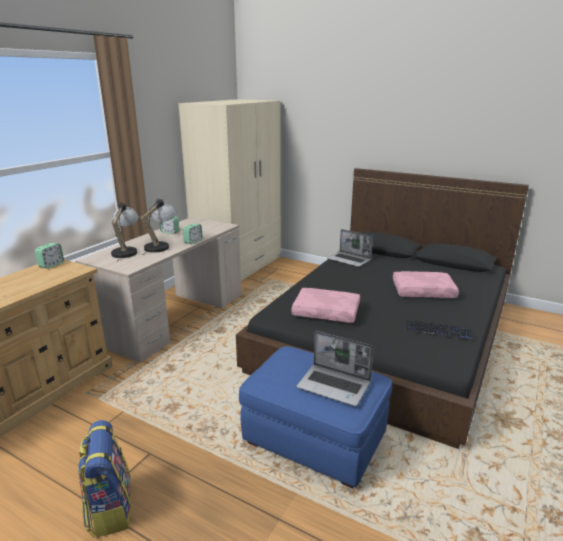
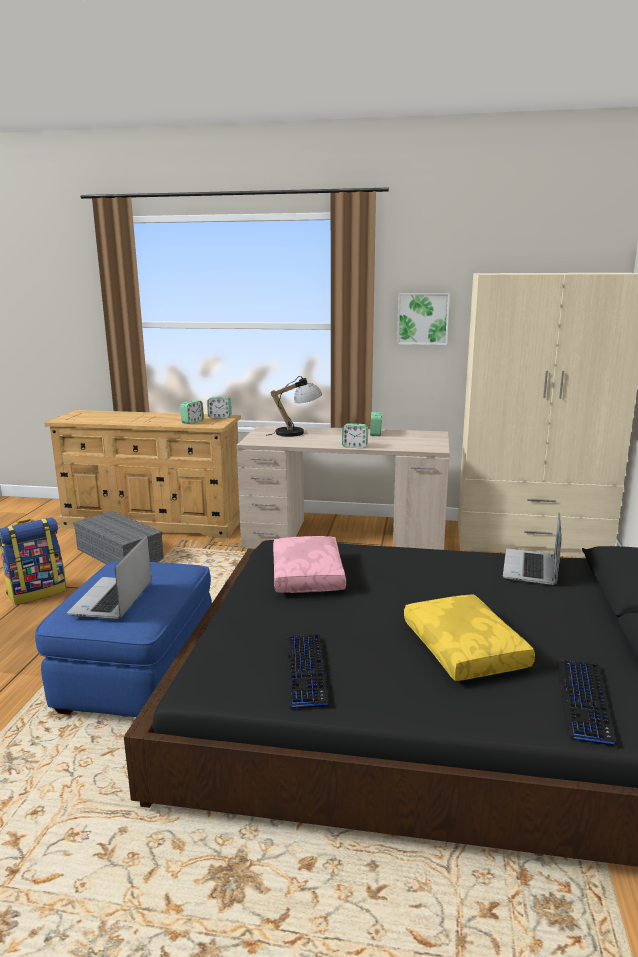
camera: 70 degrees right, 5 degrees down
(49, 277) = (192, 422): none -> alarm clock
(74, 436) = (121, 554): none -> grey storage box
(156, 139) = (423, 318): none -> picture
(161, 246) = (326, 439): table lamp -> none
(423, 291) = (466, 649): pink pillow -> yellow pillow
(466, 281) = (584, 701): none -> keyboard

